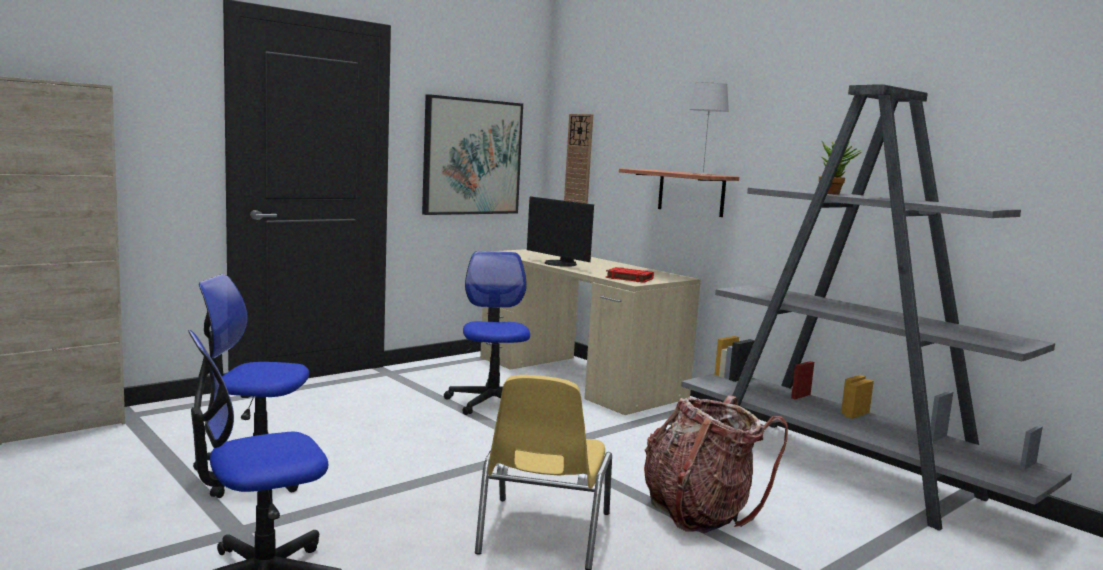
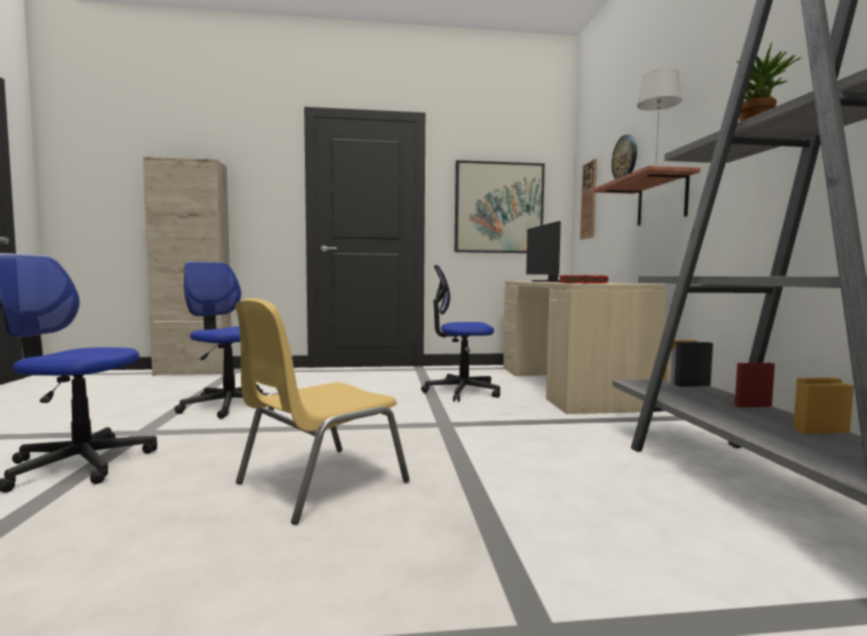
camera: 35 degrees right, 5 degrees down
(492, 402) = (461, 391): office chair -> office chair turned 120 degrees counterclockwise
(639, 131) = (625, 158): none -> wall clock
(699, 512) = (508, 504): backpack -> none

